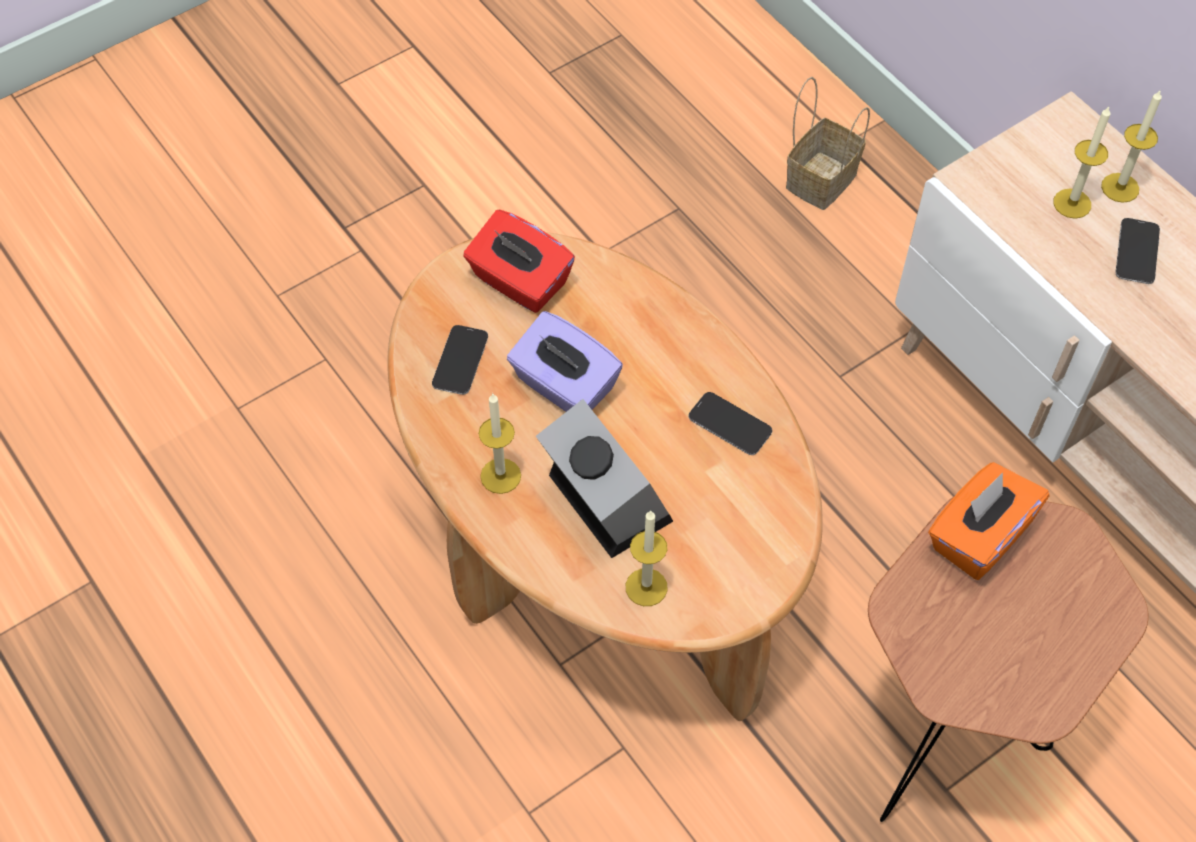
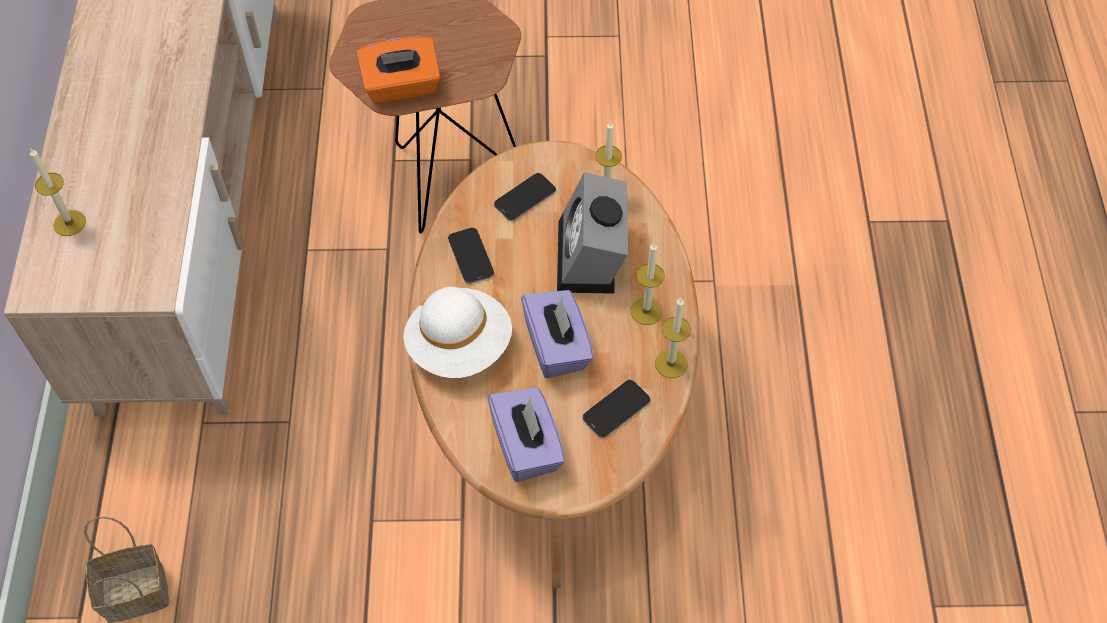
camera: 145 degrees left, 0 degrees up
(519, 282) = (527, 447): red tissue box -> purple tissue box
(660, 331) = (459, 346): none -> white hat
(1072, 203) = (113, 232): candle -> candle (671, 363)
(1137, 252) = (117, 177): phone -> phone (525, 198)

